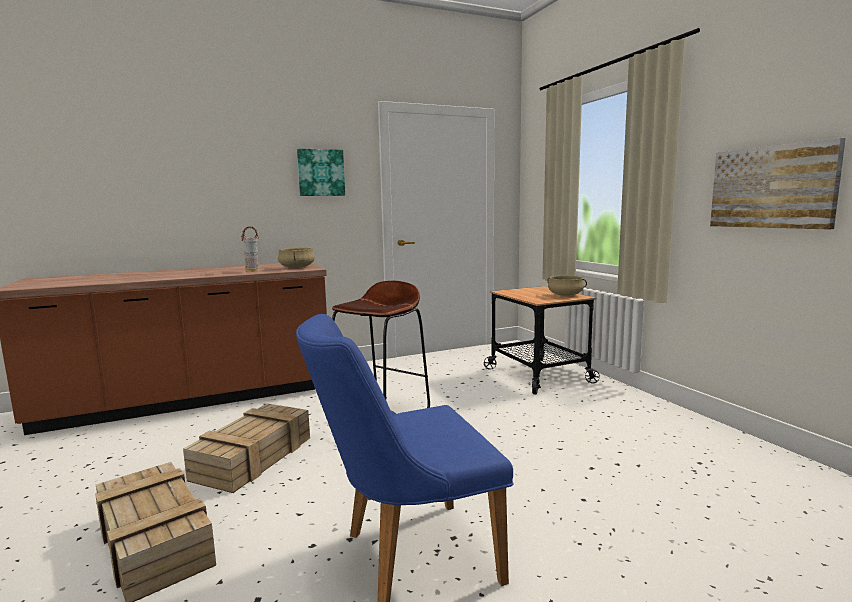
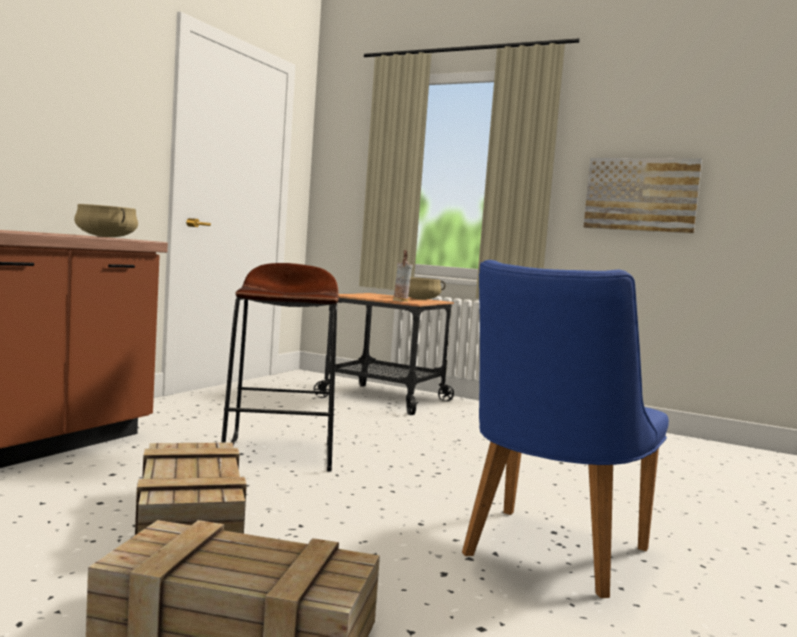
camera: 40 degrees left, 5 degrees down
(252, 271) = (50, 233): vase -> vase (401, 301)
(321, 173) = (100, 95): picture -> none

